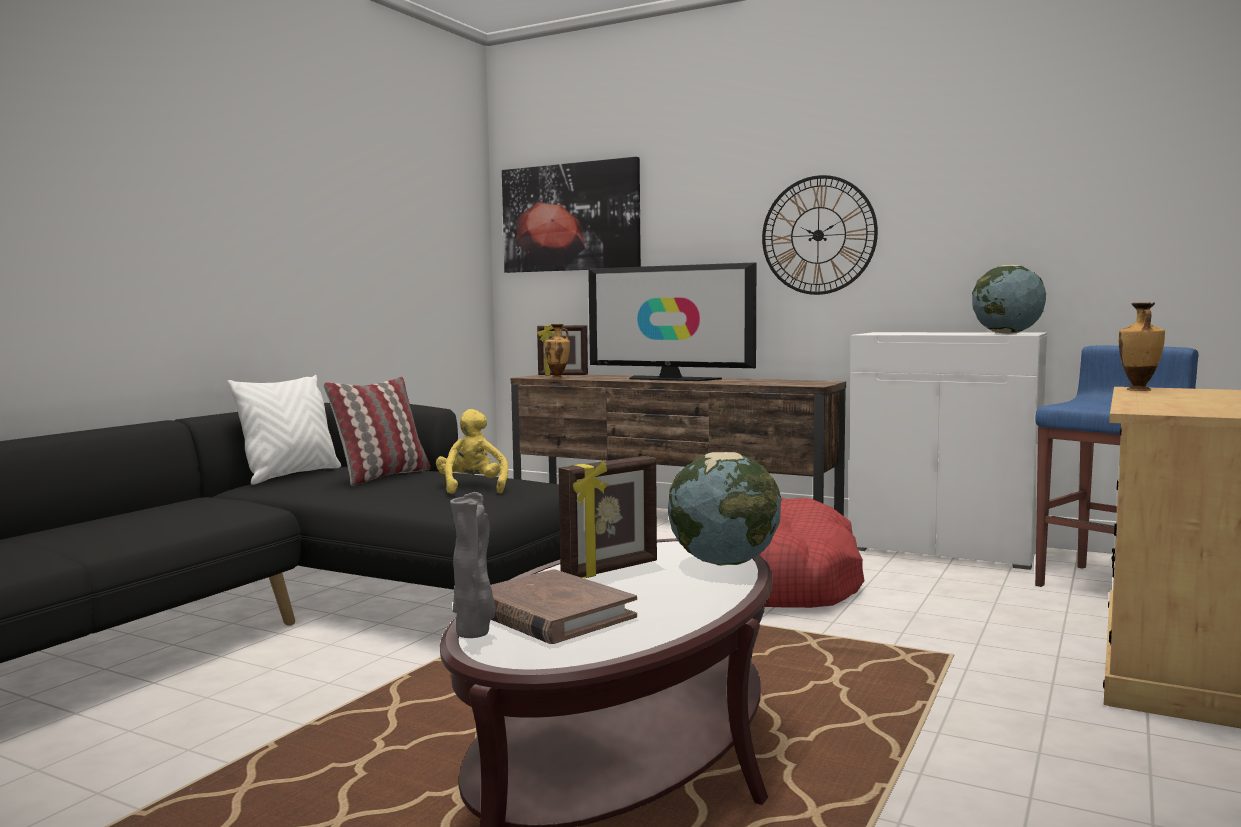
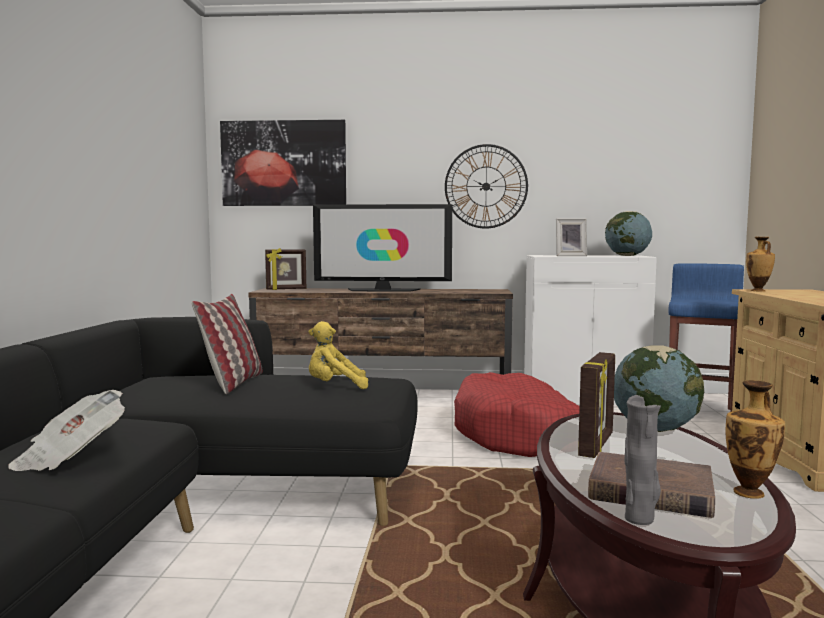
camera: 25 degrees left, 0 degrees up
(138, 525) = (70, 457): none -> newspaper
(290, 475) = (129, 389): white pillow -> none
(472, 488) = (335, 387): yellow plush toy -> yellow plush toy turned 60 degrees counterclockwise
(558, 378) = (291, 291): vase -> vase (750, 492)
(912, 333) = (570, 256): none -> picture frame

